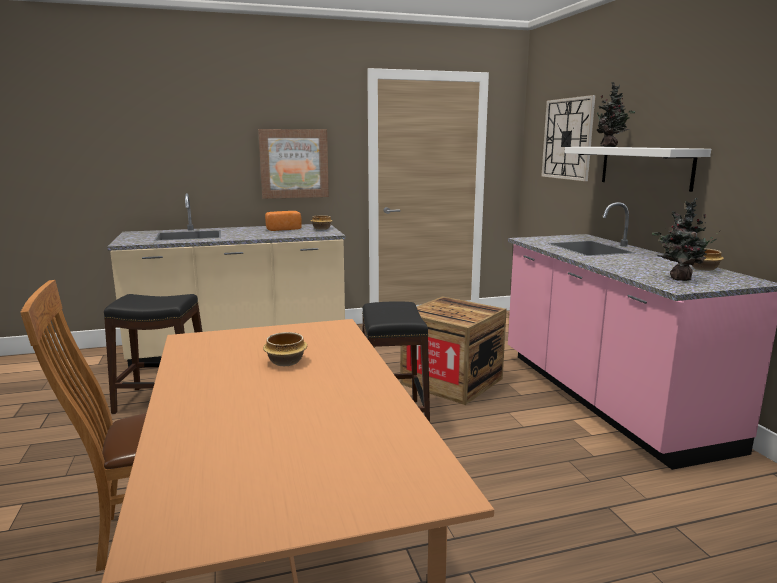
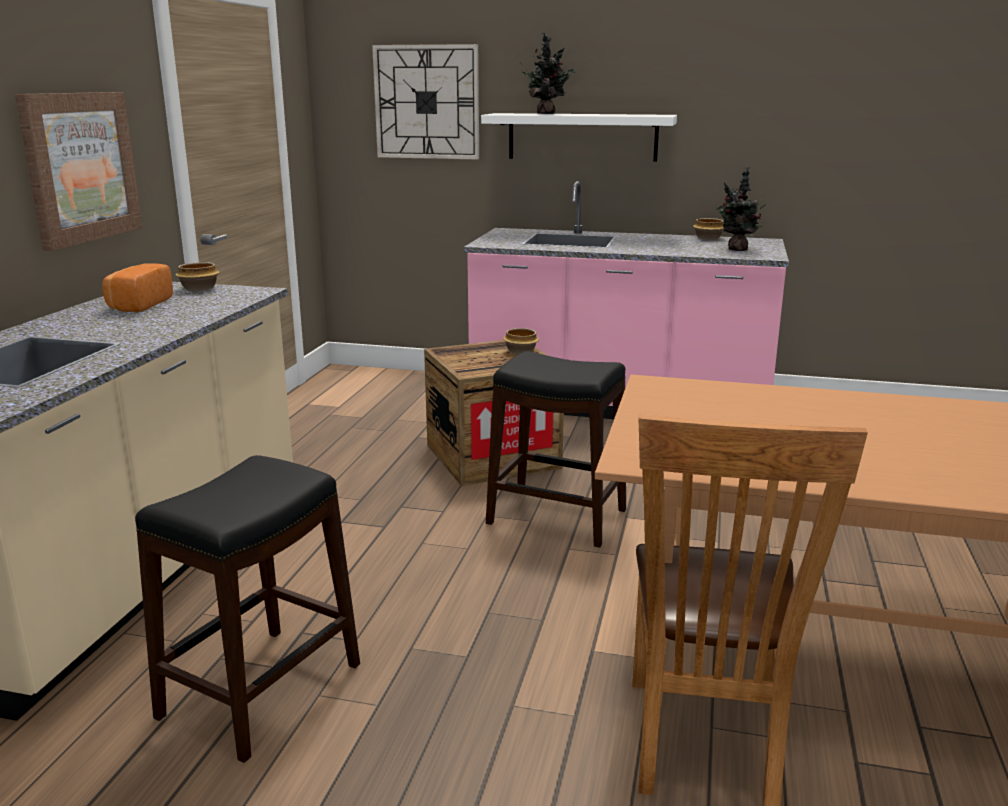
camera: 60 degrees left, 5 degrees up
(286, 361) = (775, 422): bowl -> bowl (520, 352)

